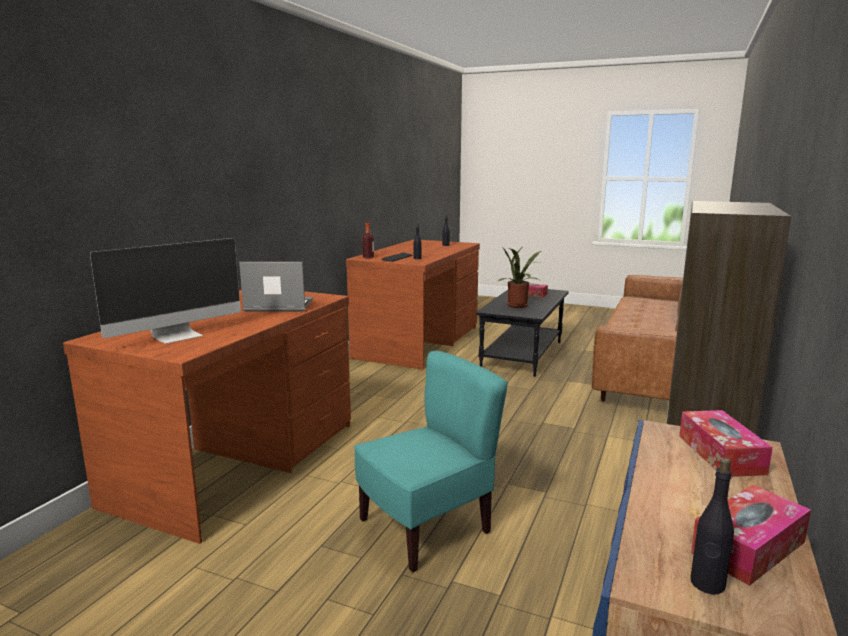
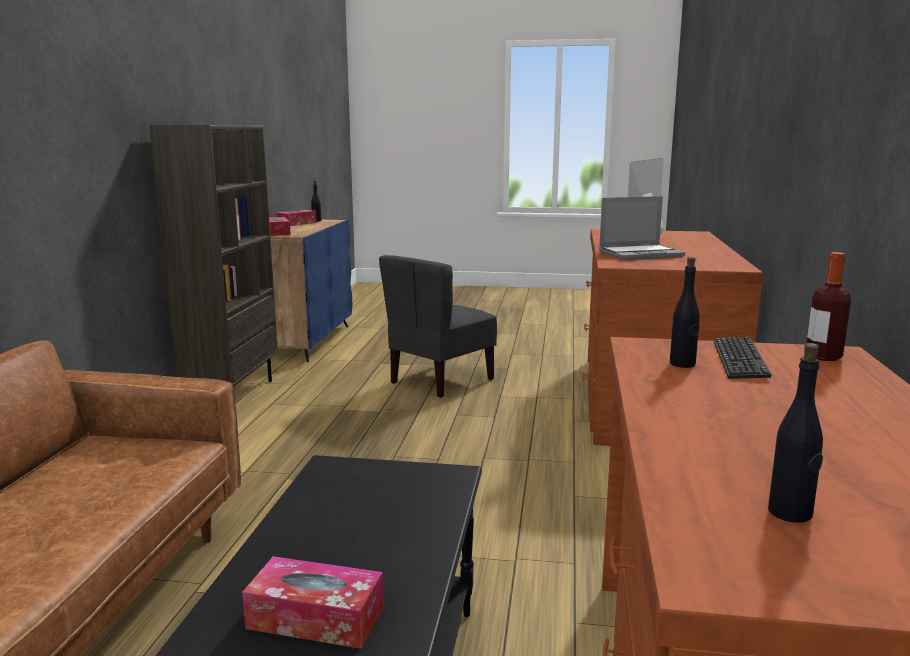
camera: 165 degrees right, 0 degrees up
(426, 528) = (440, 381): turquoise chair -> grey chair
(519, 306) = (368, 506): potted plant -> none

